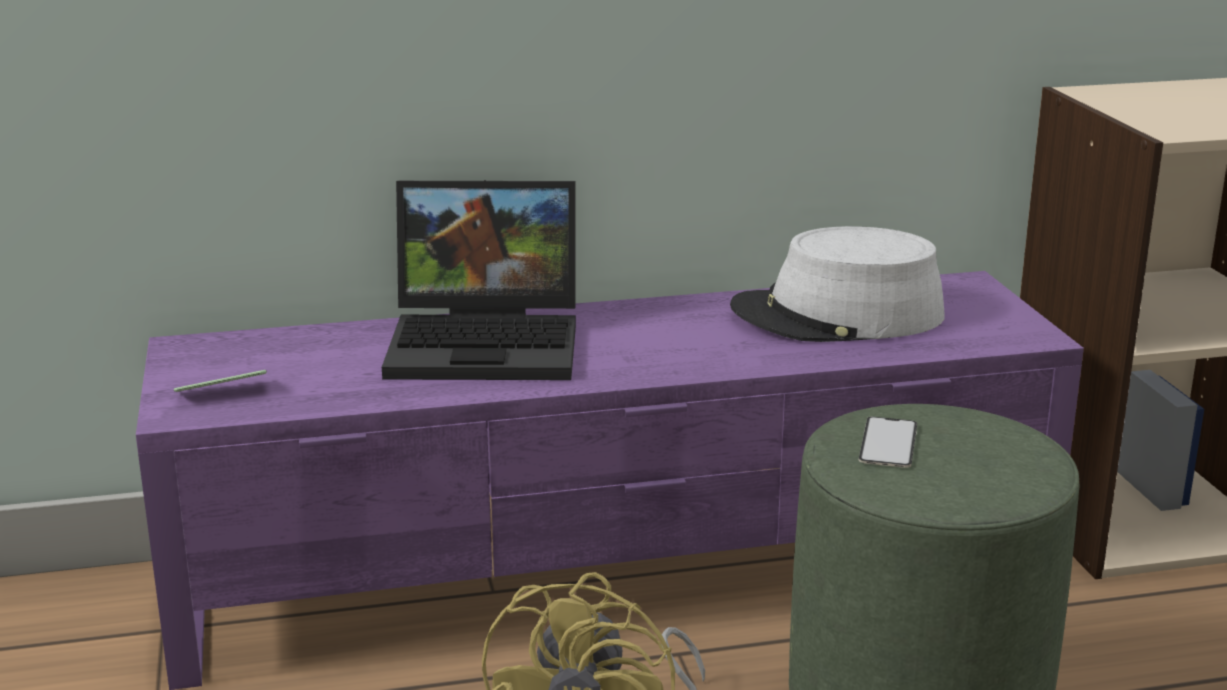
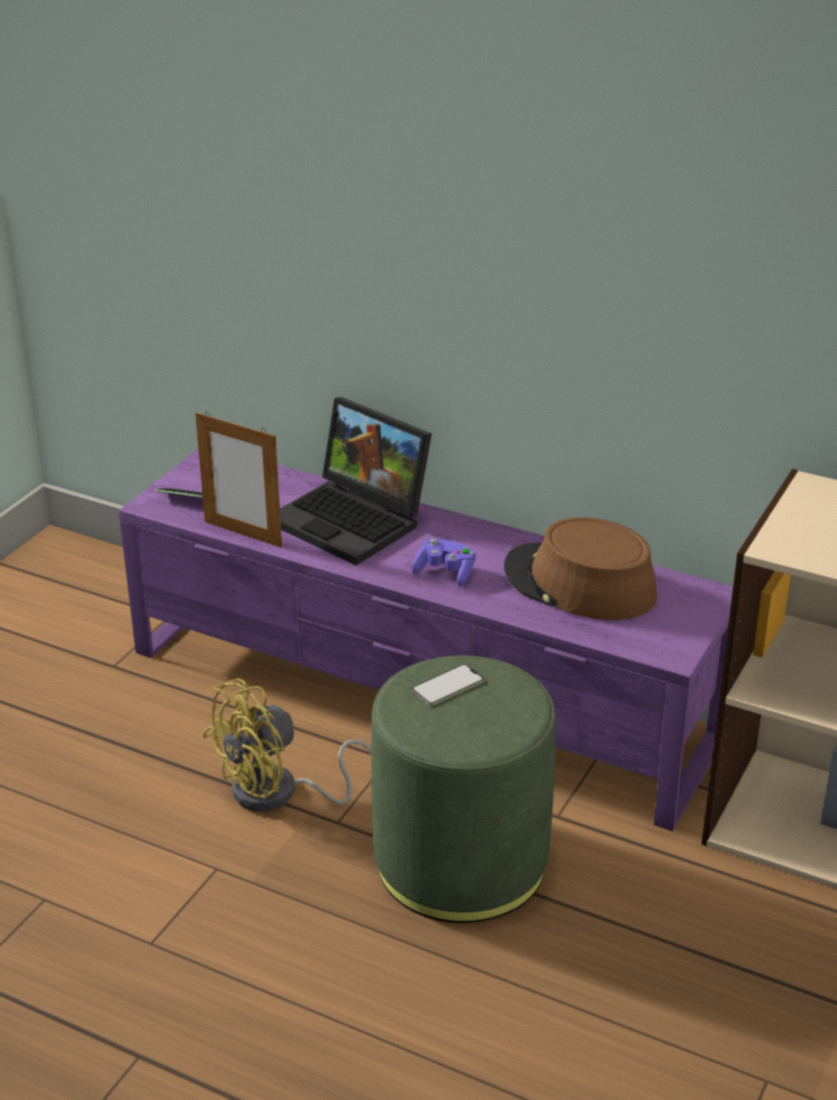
camera: 40 degrees right, 10 degrees up
(369, 399) = (243, 534): none -> picture frame
(685, 352) = (445, 573): none -> purple game controller
(838, 315) = (579, 584): grey hat -> brown hat

